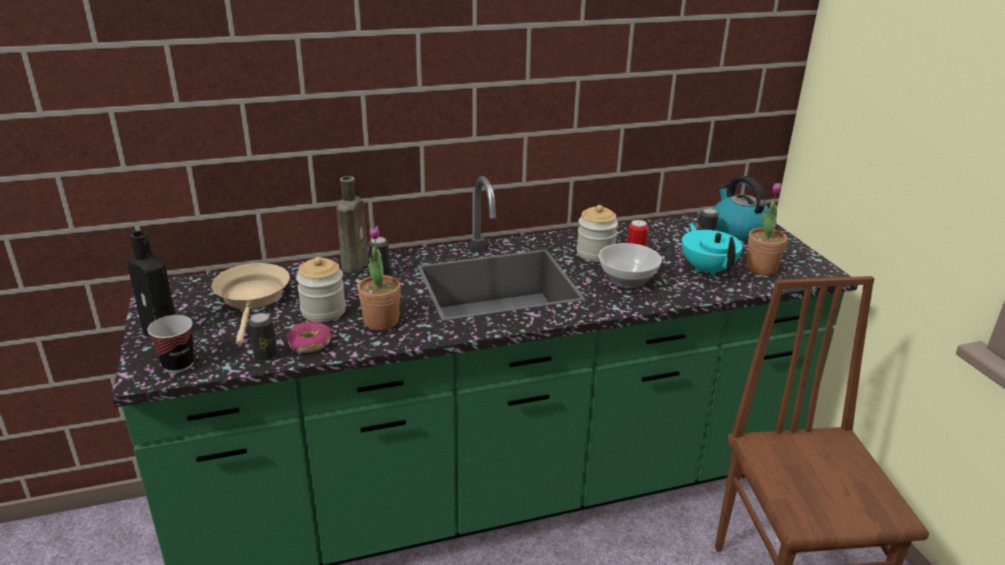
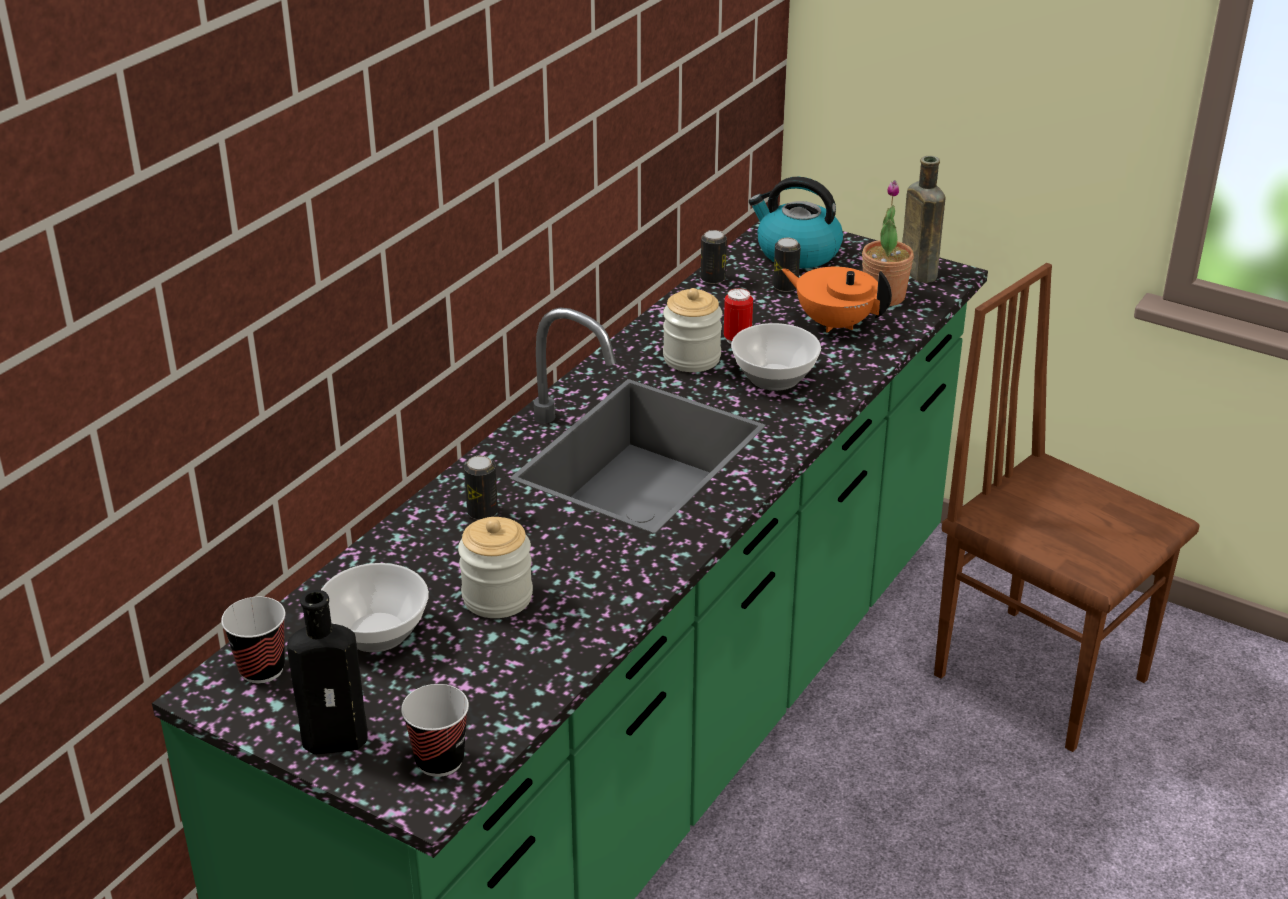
camera: 40 degrees left, 5 degrees up
(188, 290) = (262, 669): none -> cup
(253, 298) = (376, 631): beige frying pan -> bowl
(265, 355) = (527, 688): can -> can (713, 279)
(310, 343) = (553, 644): donut -> none
(356, 264) = (427, 515): brown bottle -> brown bottle (916, 271)
(381, 321) = (589, 572): potted plant -> none
(707, 269) = (834, 323): turquoise teapot -> orange teapot

